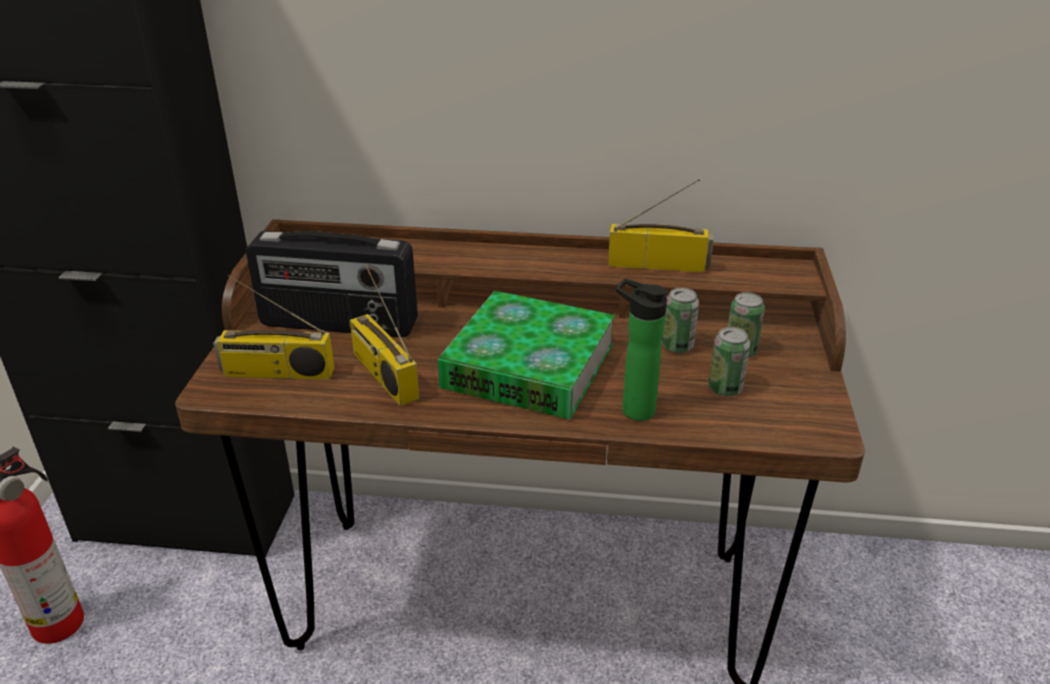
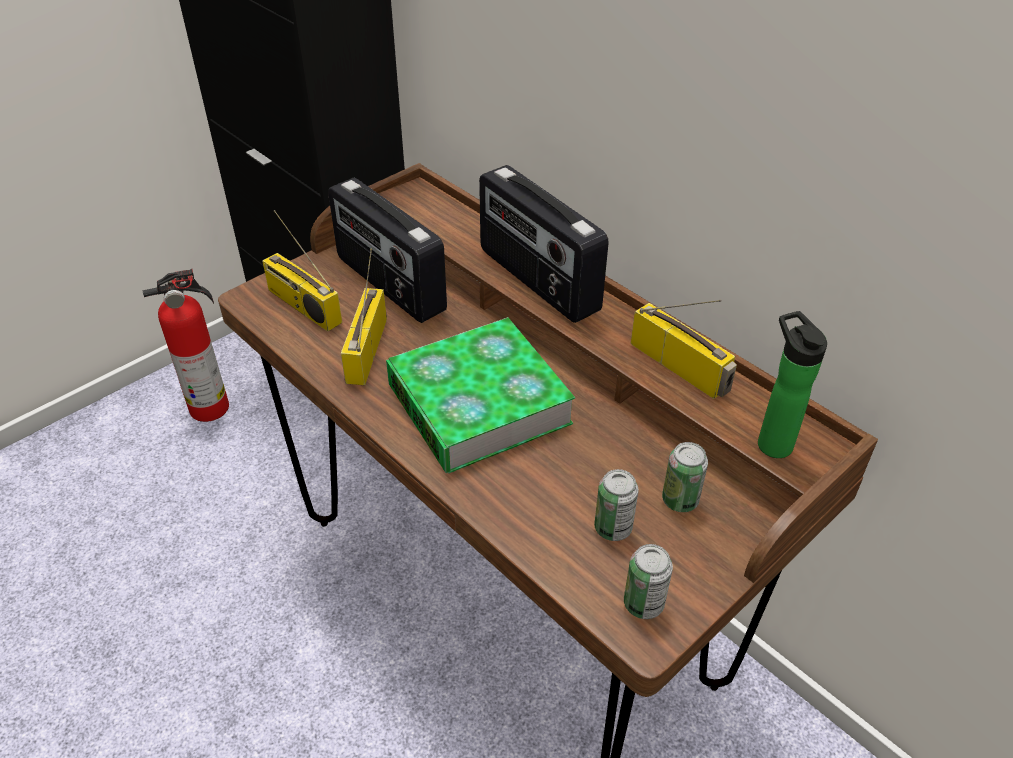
camera: 40 degrees right, 10 degrees up
(486, 257) = (537, 281): none -> radio
(633, 409) = (508, 496): bottle -> bottle (771, 441)
(677, 346) = (627, 459): can -> can (643, 604)

